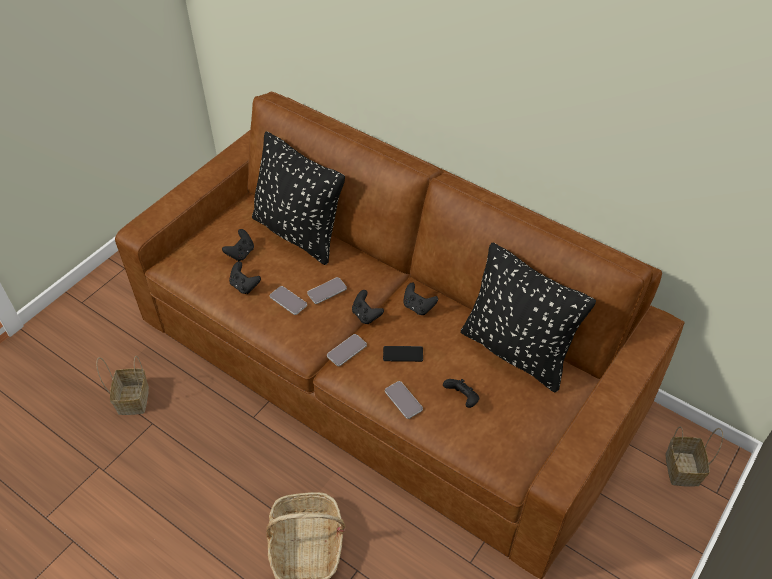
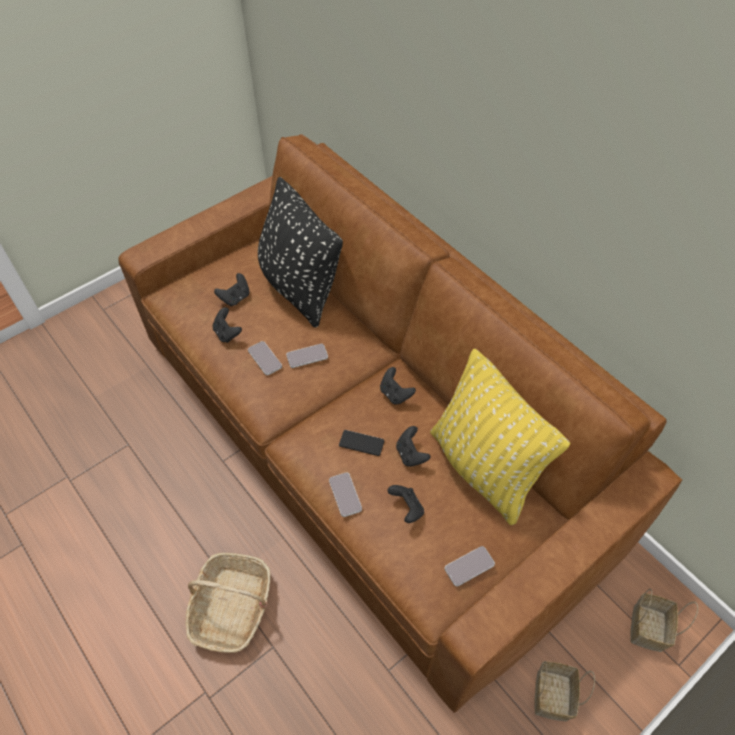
camera: 15 degrees right, 5 degrees up
(132, 398) = (118, 415): basket -> basket (551, 693)
(347, 350) = (306, 425): phone -> phone (469, 566)
(366, 315) = (339, 391): black game controller -> black game controller (411, 454)
(516, 351) = (483, 468): black pillow -> yellow pillow

